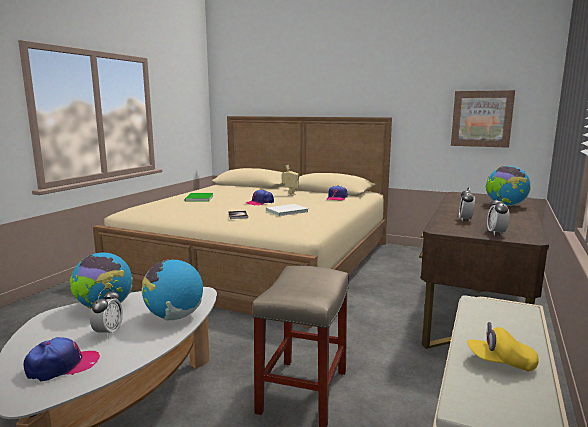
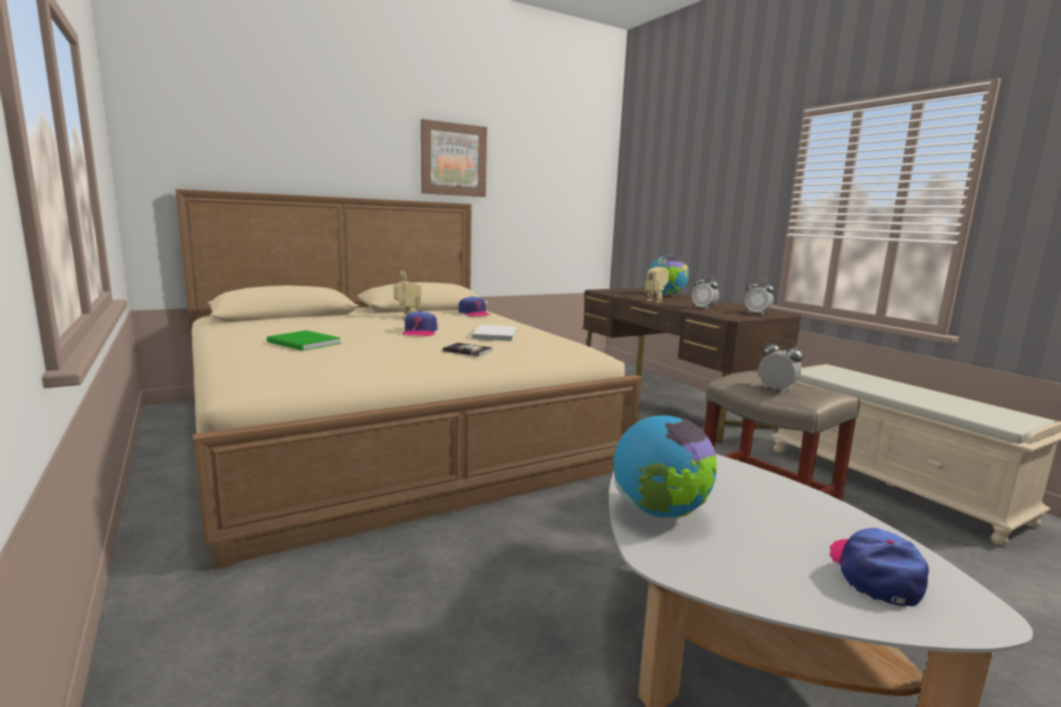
camera: 55 degrees left, 0 degrees up
(108, 332) = (765, 525): alarm clock -> alarm clock (776, 389)
(174, 317) = (736, 477): globe -> none
(457, 208) = (655, 301): none -> toy robot
(481, 118) = (558, 209): picture -> picture (453, 160)
(500, 362) = (930, 398): yellow cap -> none

